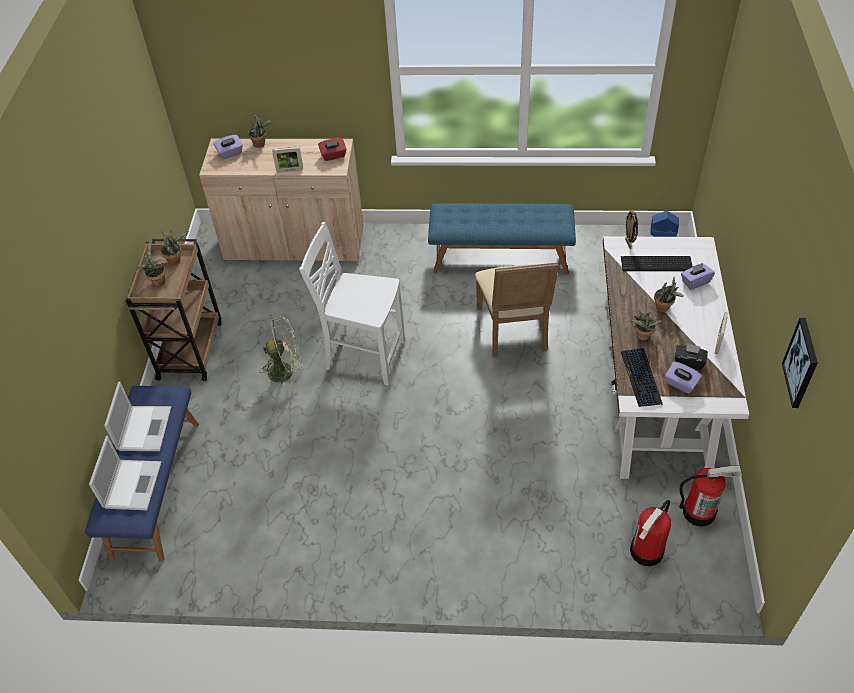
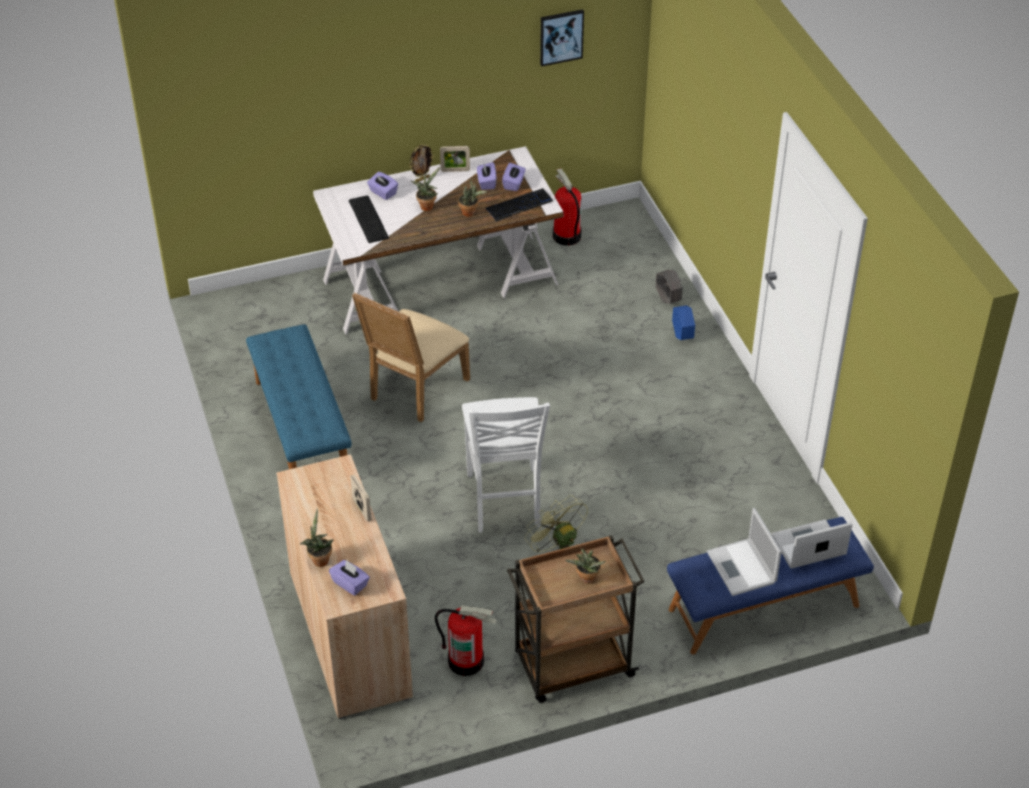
camera: 115 degrees left, 5 degrees down
(144, 427) = (742, 568): laptop -> laptop turned 90 degrees counterclockwise
(176, 260) = (546, 578): potted plant -> none
(333, 155) = (318, 478): red tissue box -> none
(515, 332) = (414, 391): beige chair -> beige chair turned 150 degrees clockwise
(563, 569) = (667, 300): none -> grey planter
(628, 244) = (347, 241): picture frame -> picture frame (422, 179)
(647, 551) = (622, 258): fire extinguisher -> fire extinguisher (466, 660)
(662, 237) = (220, 310): blue planter -> blue planter (682, 336)
(689, 362) = (486, 183): black tissue box -> purple tissue box

